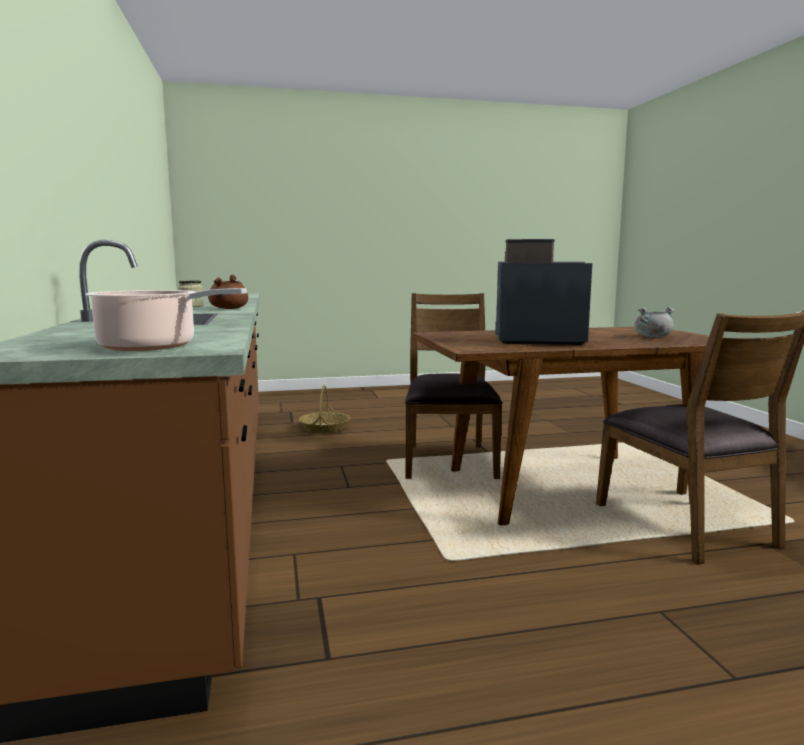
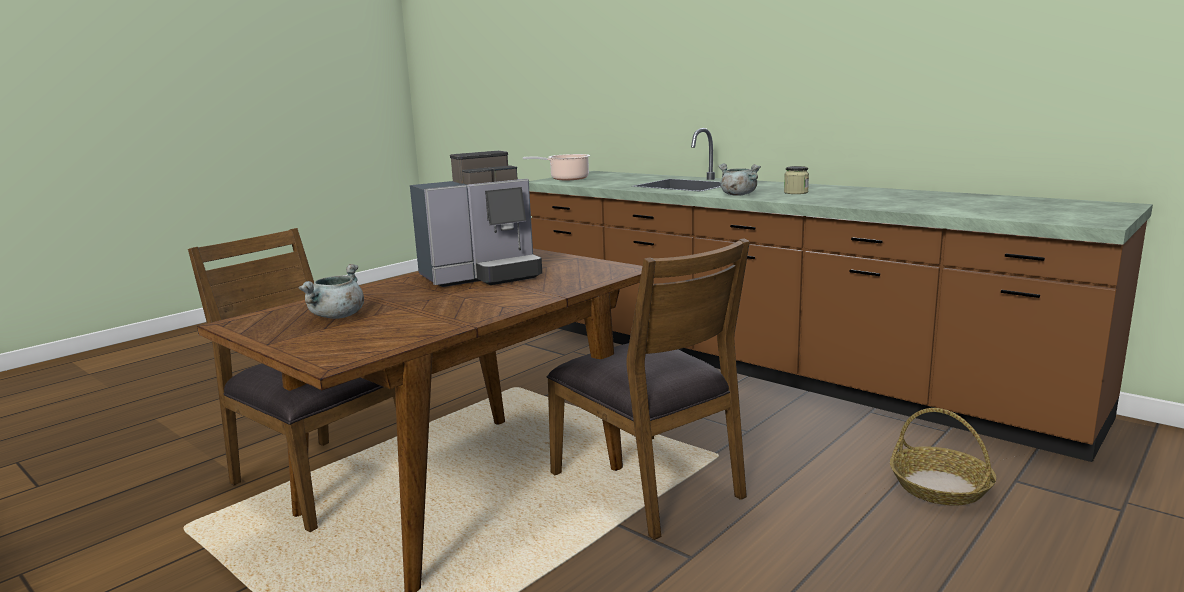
camera: 145 degrees right, 5 degrees up
(229, 308) = (737, 195): brown cooking pot -> grey cooking pot

